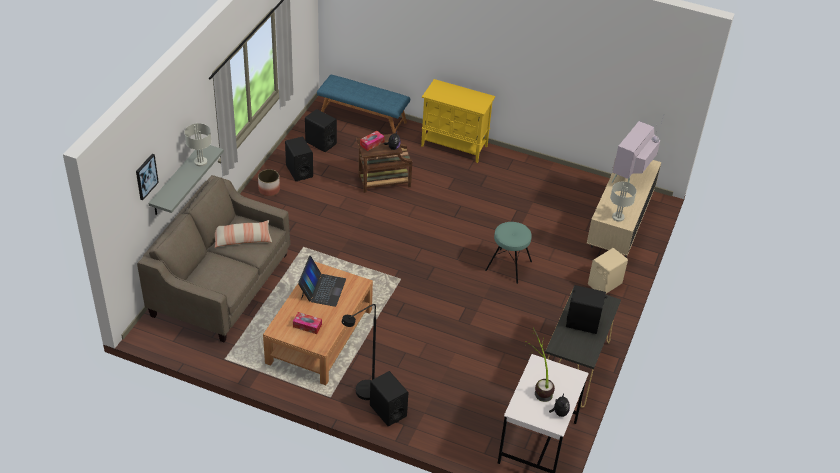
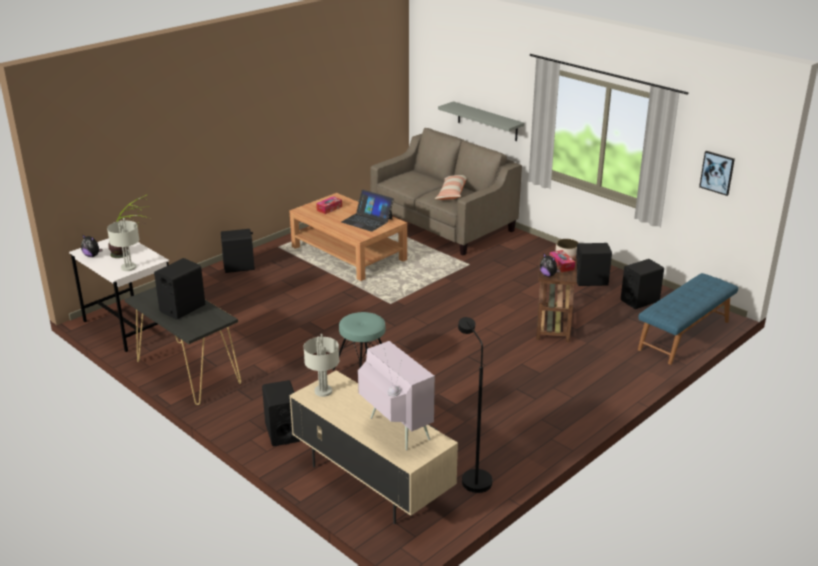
camera: 115 degrees right, 15 degrees down
(146, 176) = (456, 74): picture -> picture (717, 172)
(201, 162) = (494, 119): grey table lamp -> grey table lamp (128, 268)
(362, 395) = (267, 259): black floor lamp -> black floor lamp (472, 477)
(455, 146) = (607, 389): yellow cabinet -> none
(604, 284) = (282, 432): beige speaker -> black speaker

